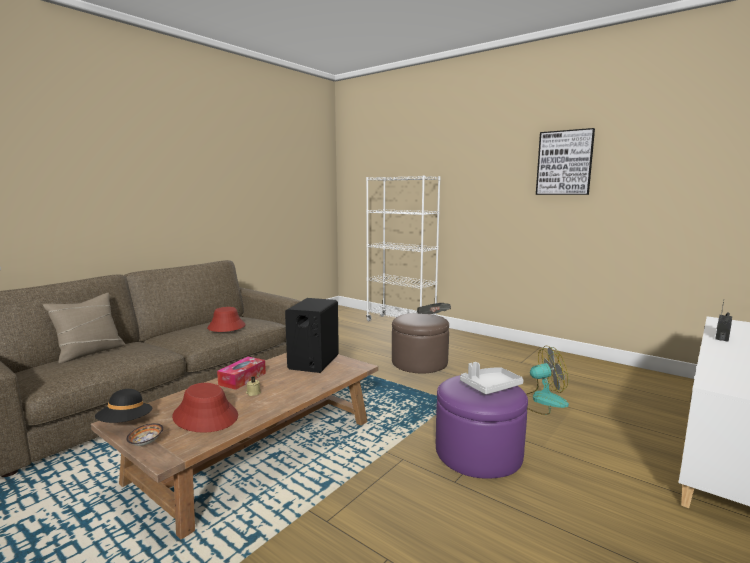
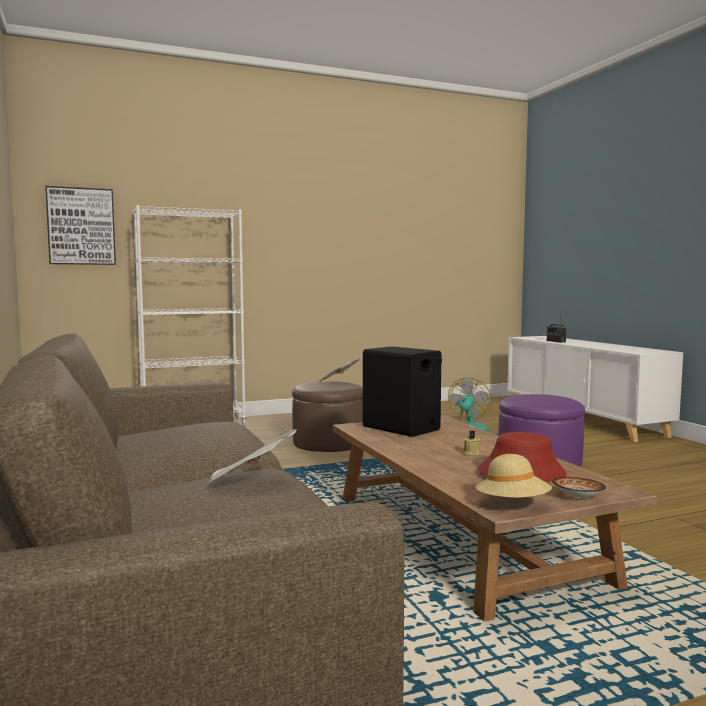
camera: 60 degrees left, 5 degrees down
(90, 352) = (146, 517): beige pillow -> none
(125, 423) = (512, 505): black hat -> beige hat
(133, 354) = (250, 481): none -> newspaper
(226, 327) = (211, 433): red hat -> none
(242, 379) = (418, 454): tissue box -> none
(490, 386) = (543, 397): grey tray -> none
(564, 163) = (372, 209): picture -> picture (81, 226)

